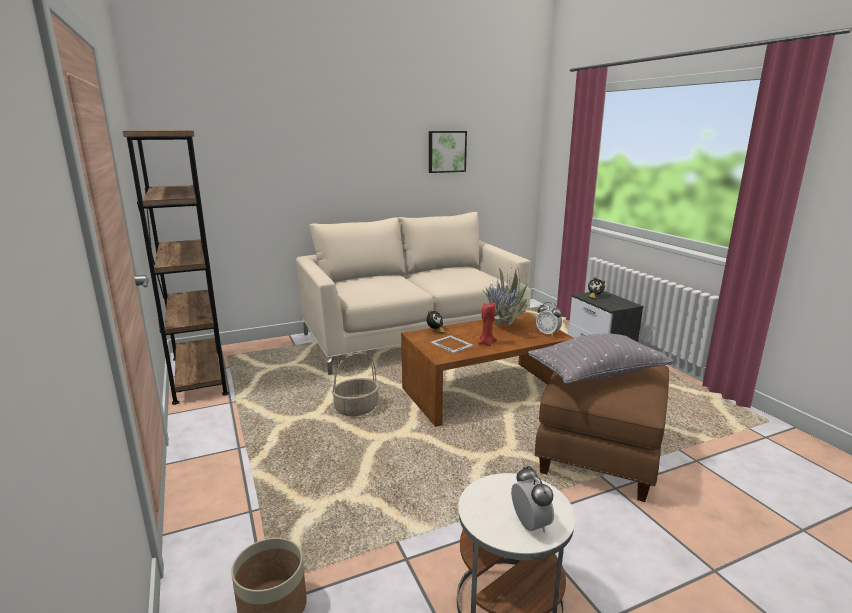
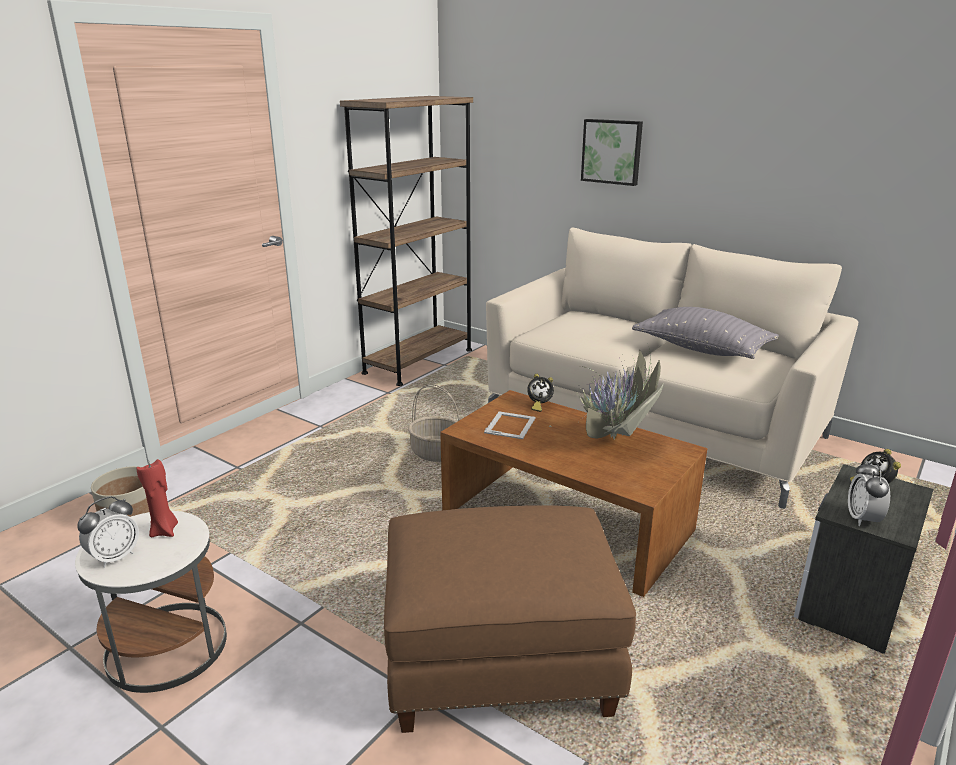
camera: 60 degrees right, 5 degrees up
(446, 151) = (823, 148): picture -> picture (612, 151)
(486, 343) = (541, 445): red candle -> red candle (164, 531)
(547, 333) = (639, 481): alarm clock -> alarm clock (862, 519)
(597, 374) = (472, 533): grey pillow -> grey pillow (702, 349)

